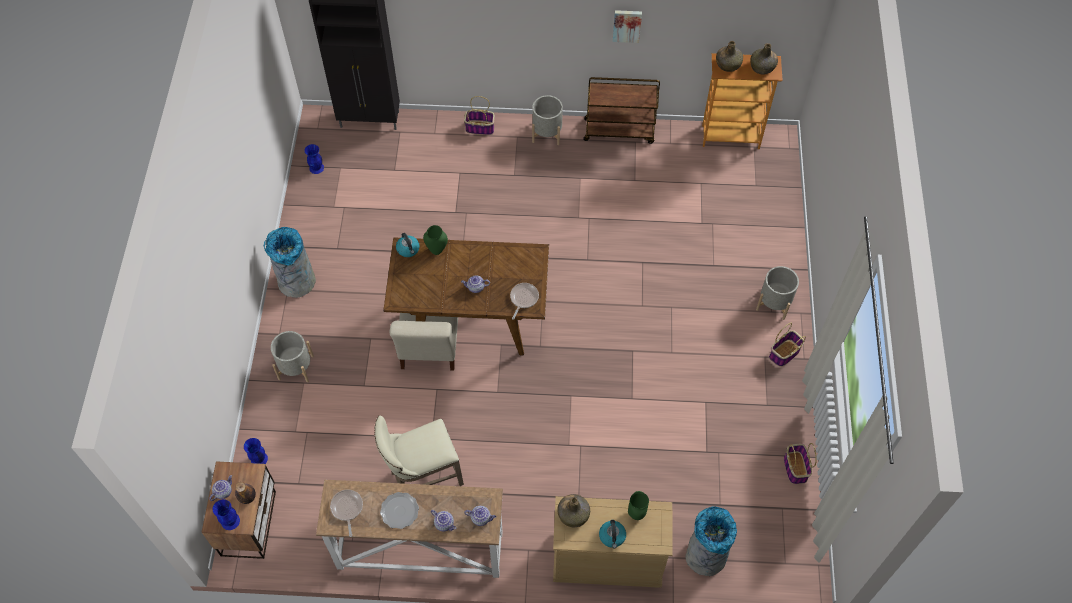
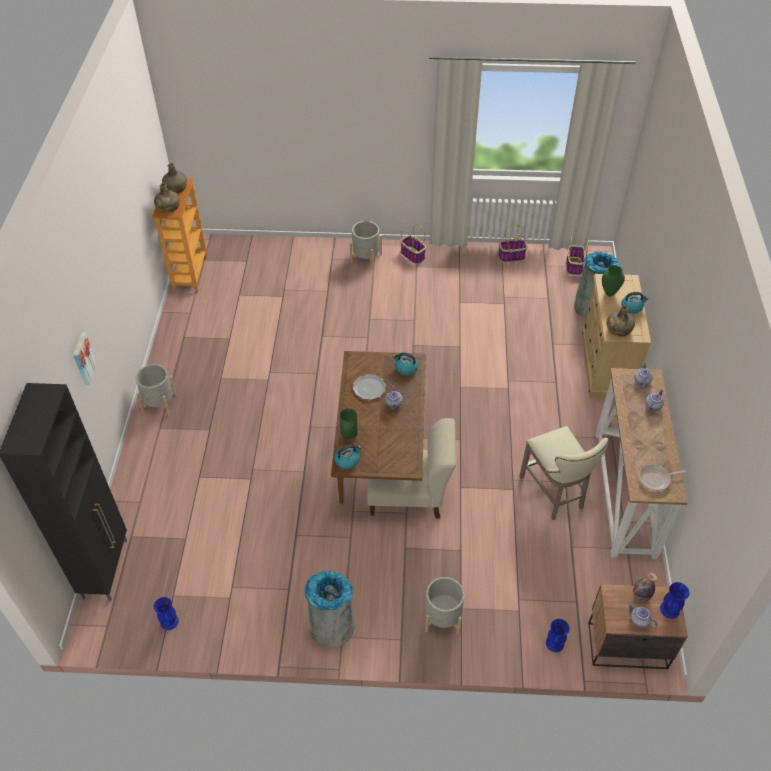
camera: 90 degrees left, 10 degrees down
(399, 511) = (648, 438): plate -> plate (369, 388)
(480, 128) = (141, 460): basket -> basket (574, 266)
(523, 299) = (406, 368): frying pan -> kettle
(619, 130) = (168, 348): brown cart -> none
(627, 25) = (122, 249): picture -> picture (83, 359)

